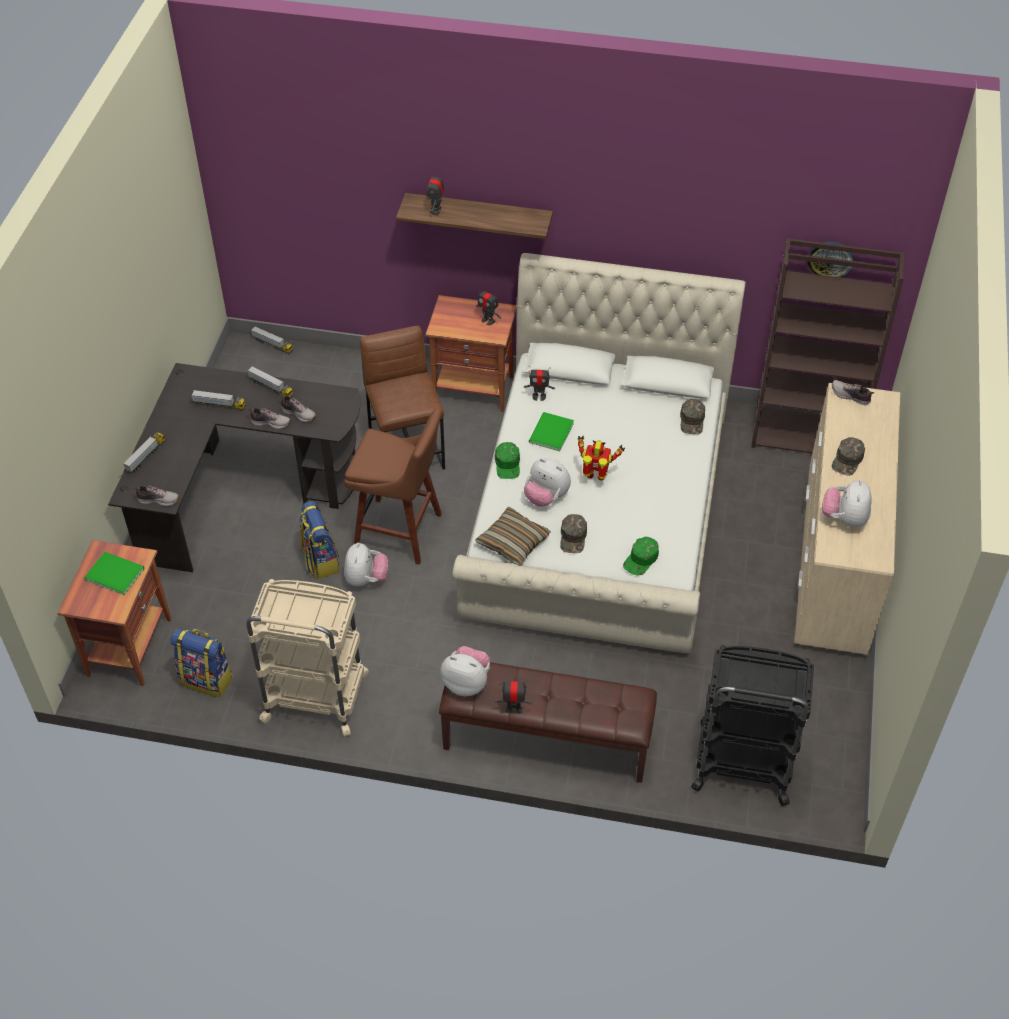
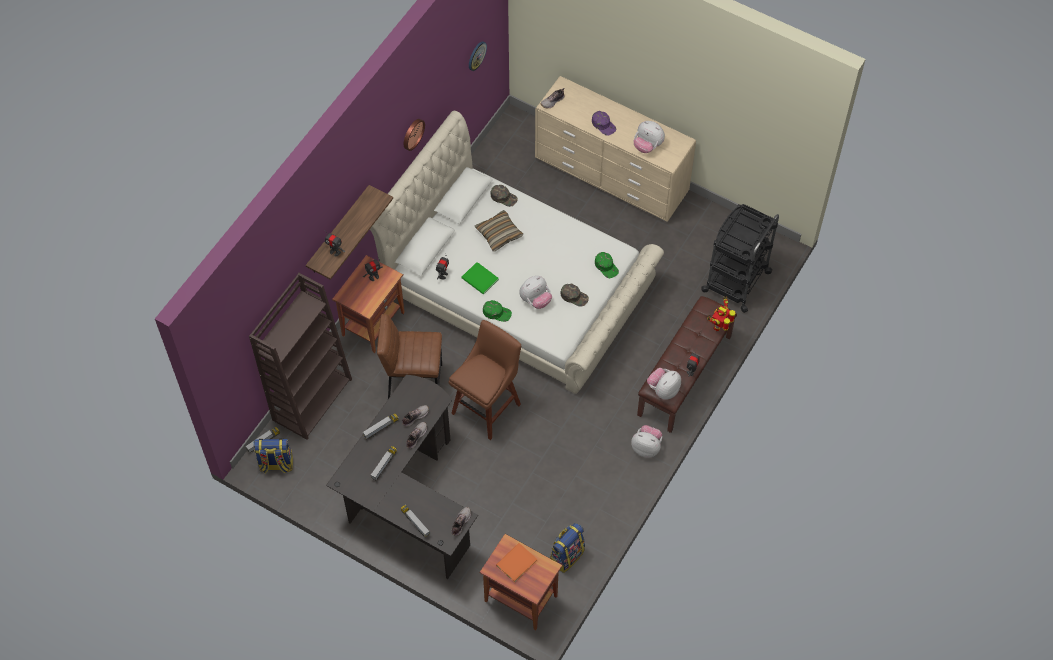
camera: 70 degrees left, 10 degrees up
(114, 573) = (515, 563): green book -> orange book
(316, 696) = (605, 494): beige cart -> none
(320, 560) = (492, 463): backpack -> backpack (276, 464)
(366, 579) = (520, 439): plush toy -> plush toy (646, 447)
(513, 542) = (564, 330): pillow -> pillow (499, 234)
(596, 477) = (530, 267): toy robot -> toy robot (719, 326)
(660, 232) = (412, 133): none -> wall clock
(807, 434) = (503, 148): brown bookcase -> brown bookcase (312, 398)
(848, 460) = (603, 125): green cap -> purple cap

